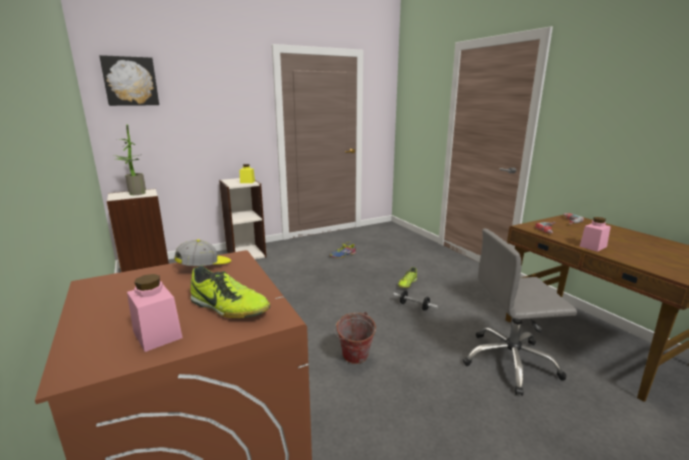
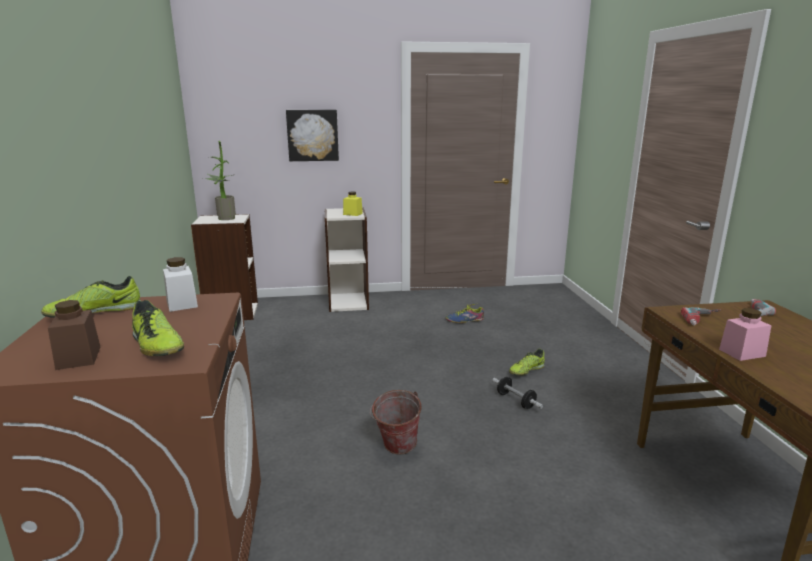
camera: 20 degrees right, 0 degrees up
(121, 288) = (95, 313): none -> shoe
(130, 81) = (233, 91): picture -> picture (312, 135)
(157, 334) = (78, 358): pink jar -> brown jar
(205, 266) = (182, 303): cap -> white jar
(510, 362) = (601, 499): grey office chair -> none

